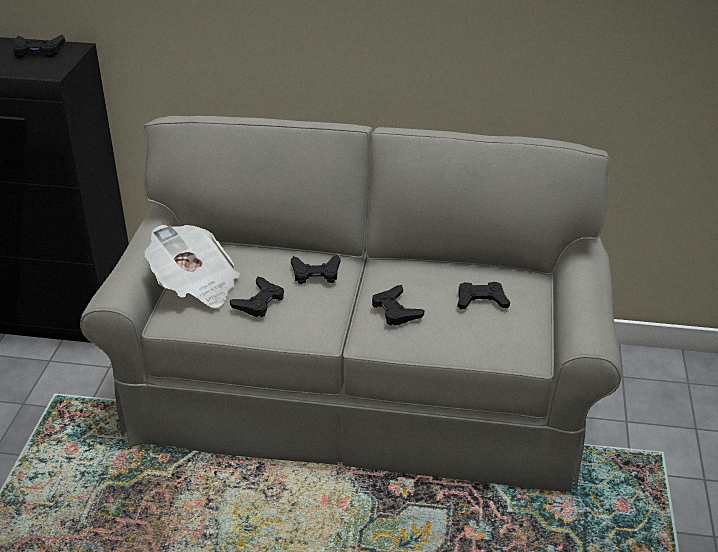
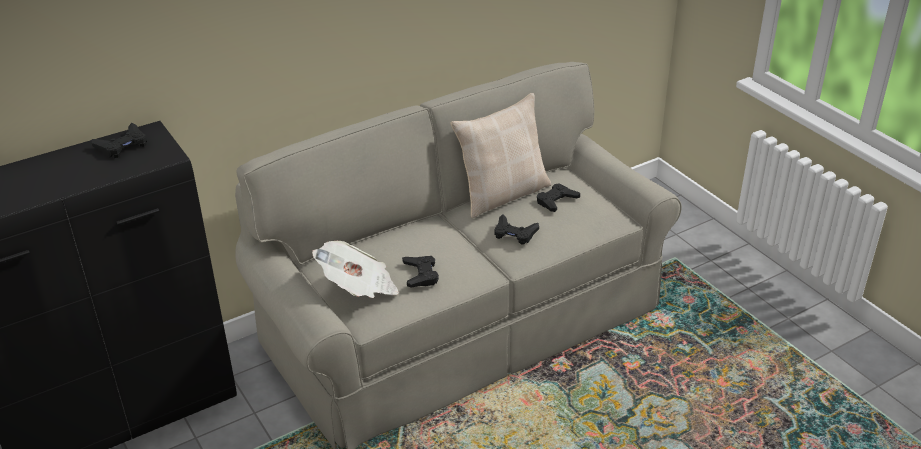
camera: 40 degrees left, 0 degrees up
(316, 273) = (431, 237): black game controller -> none
(438, 268) = (503, 194): none -> beige pillow

